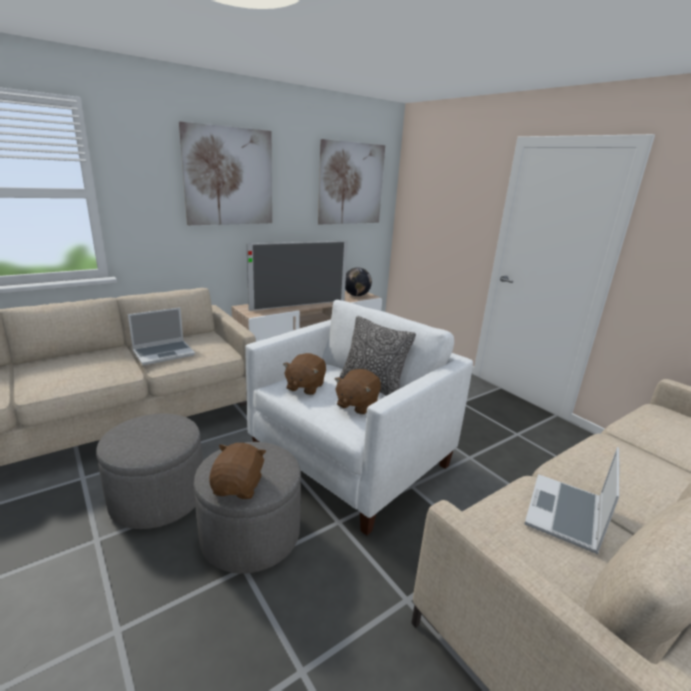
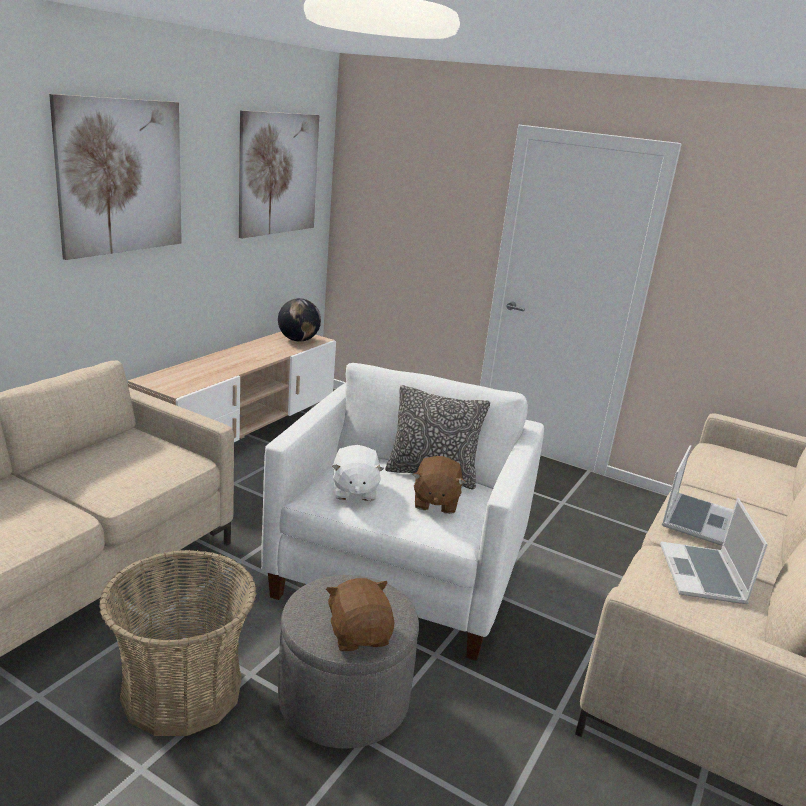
camera: 25 degrees left, 0 degrees up
(158, 497) = (182, 690): grey ottoman -> basket
(164, 353) = (99, 476): laptop -> laptop (695, 519)
(299, 305) = (231, 366): television -> none
(305, 386) = (354, 491): brown plush toy -> white plush toy

